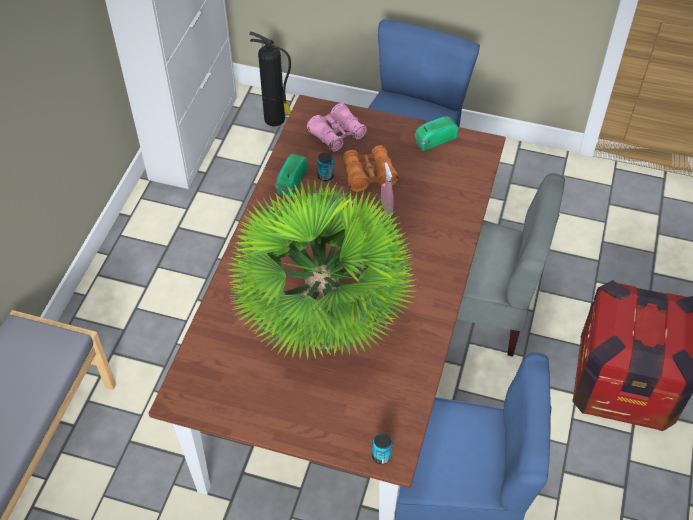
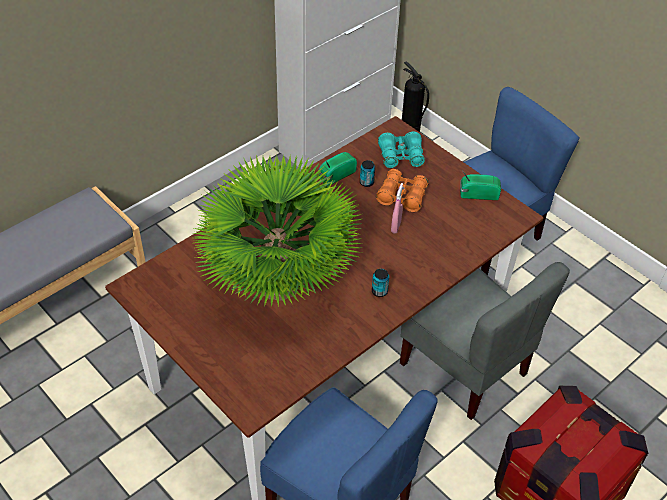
camera: 30 degrees right, 5 degrees down
(337, 134) = (401, 156): pink binoculars -> turquoise binoculars
(381, 456) = (243, 402): can -> can (379, 291)

